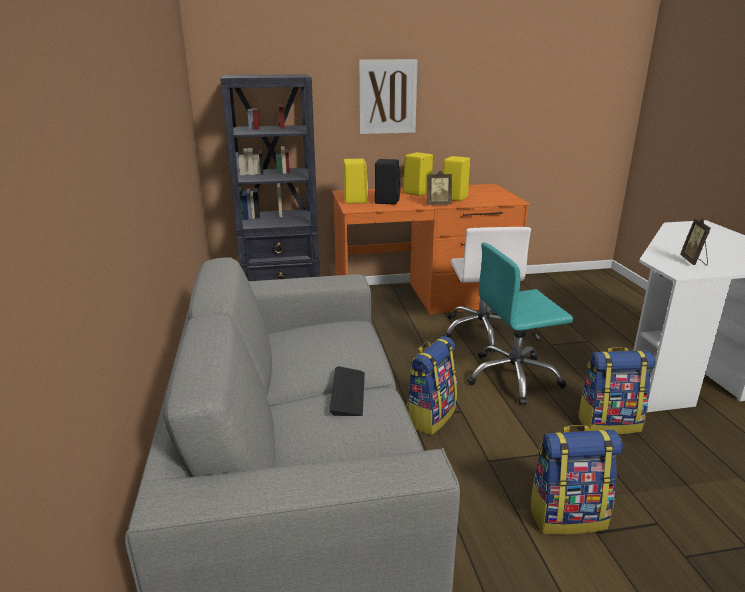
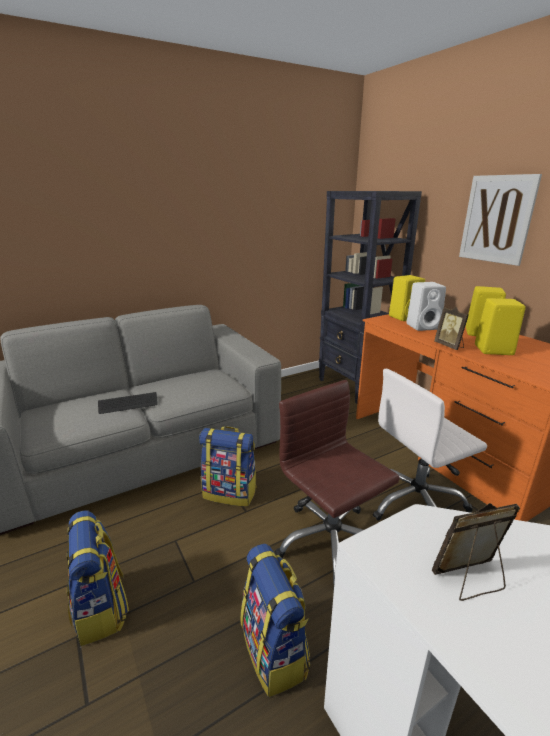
camera: 70 degrees right, 0 degrees up
(386, 201) = (423, 326): black speaker -> white speaker
(513, 377) = (330, 543): turquoise office chair -> brown office chair

